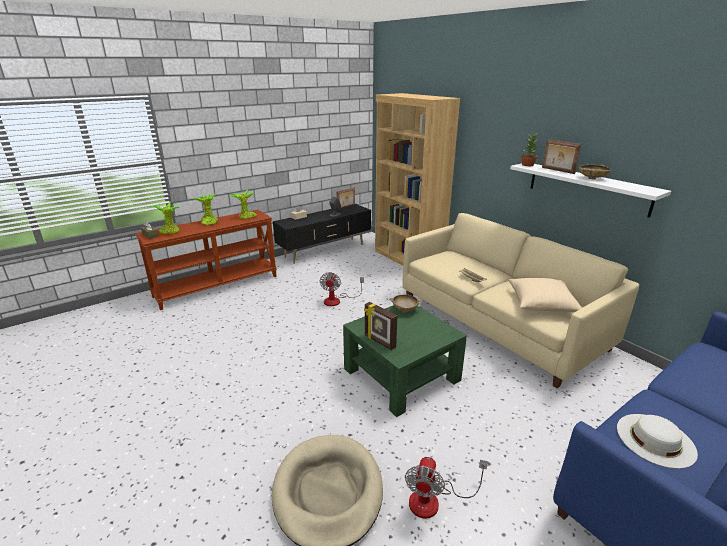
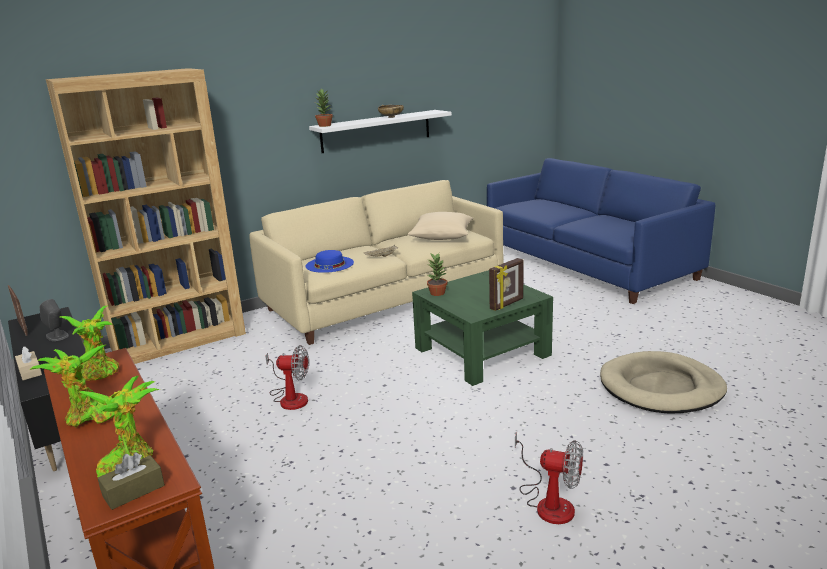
camera: 85 degrees left, 5 degrees down
(404, 310) = (437, 293): beige bowl -> potted plant
(434, 500) = (644, 342): fan -> fan (548, 502)
(447, 262) = (329, 264): none -> blue hat
(557, 170) = (356, 121): picture frame -> none
(655, 439) = (614, 228): white hat -> none

